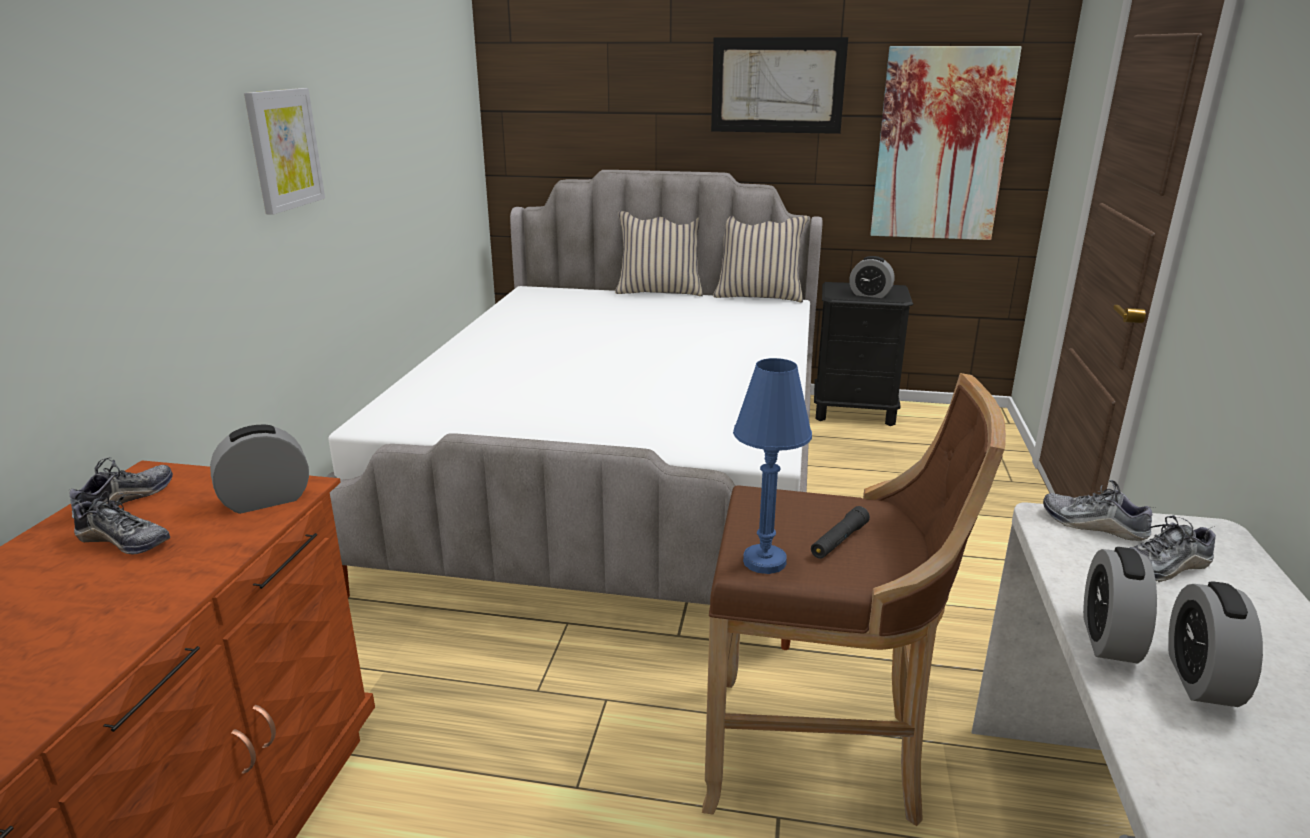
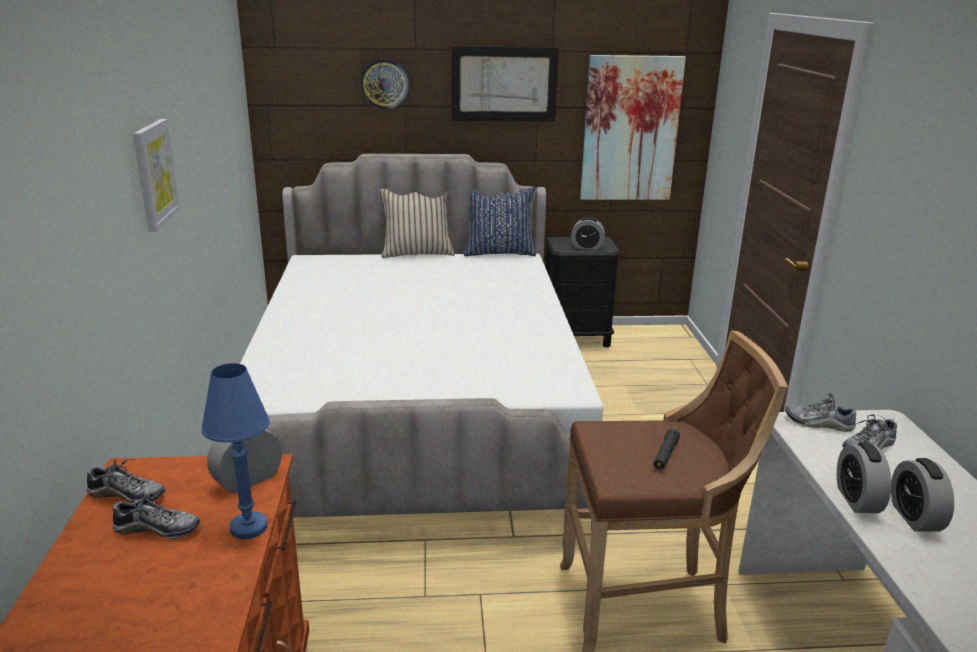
camera: 15 degrees left, 0 degrees up
(125, 501) = (127, 495): shoe -> shoe turned 90 degrees clockwise
(632, 85) = (384, 84): none -> wall clock
(758, 296) = (499, 252): beige pillow -> blue pillow
(764, 561) = (624, 477): blue table lamp -> blue table lamp (248, 527)

